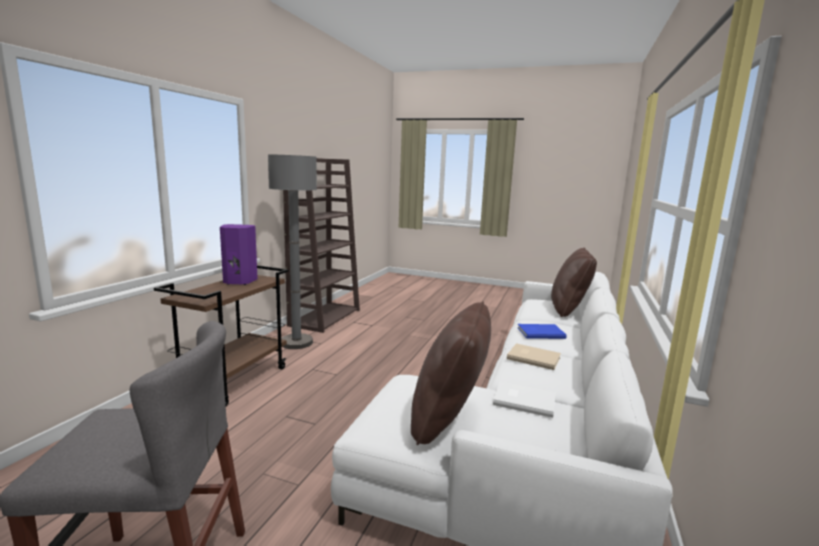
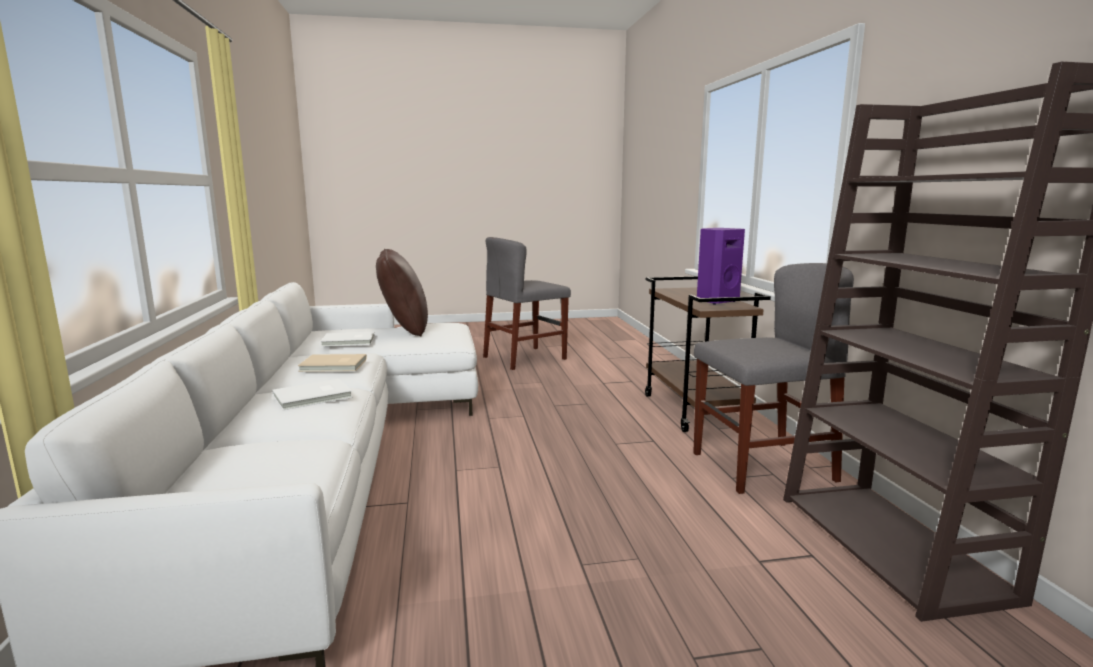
camera: 150 degrees right, 0 degrees up
(296, 342) = (762, 466): grey floor lamp -> grey chair
(539, 332) = (314, 397): blue book -> white book
(569, 310) = (206, 476): brown pillow -> none

